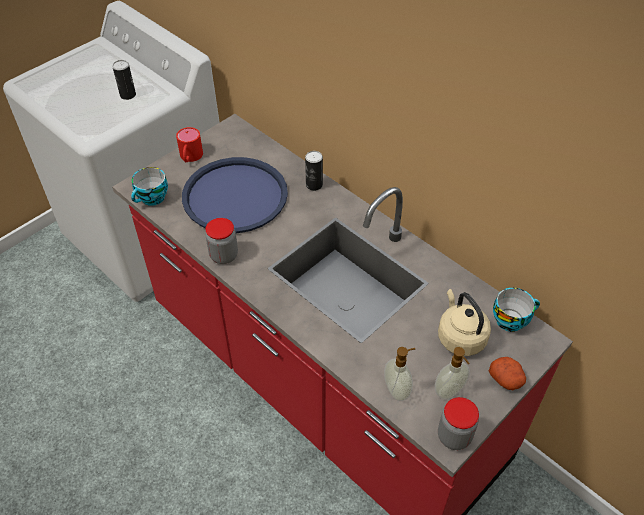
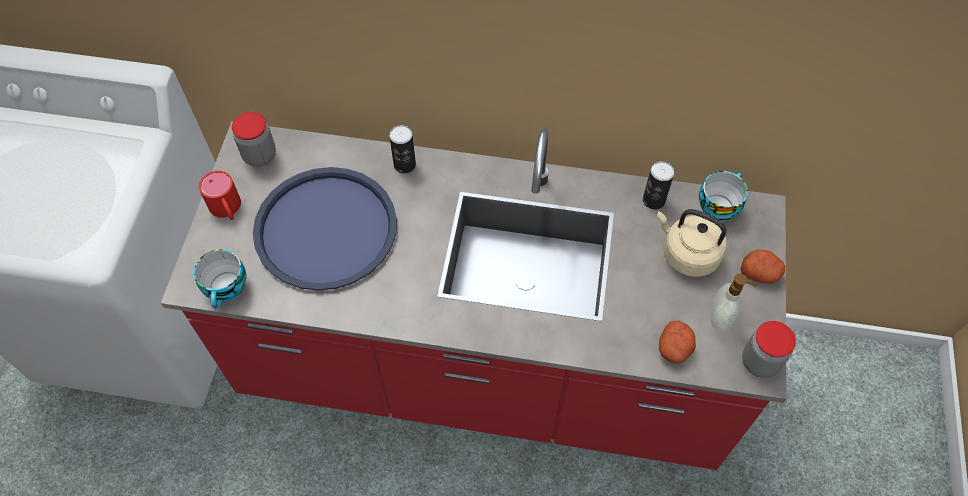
camera: 35 degrees left, 10 degrees up
(128, 95) = (86, 171): can -> can (653, 200)
(224, 255) = (376, 310): jar -> jar (260, 155)
(397, 390) = (674, 348): soap dispenser -> potato

